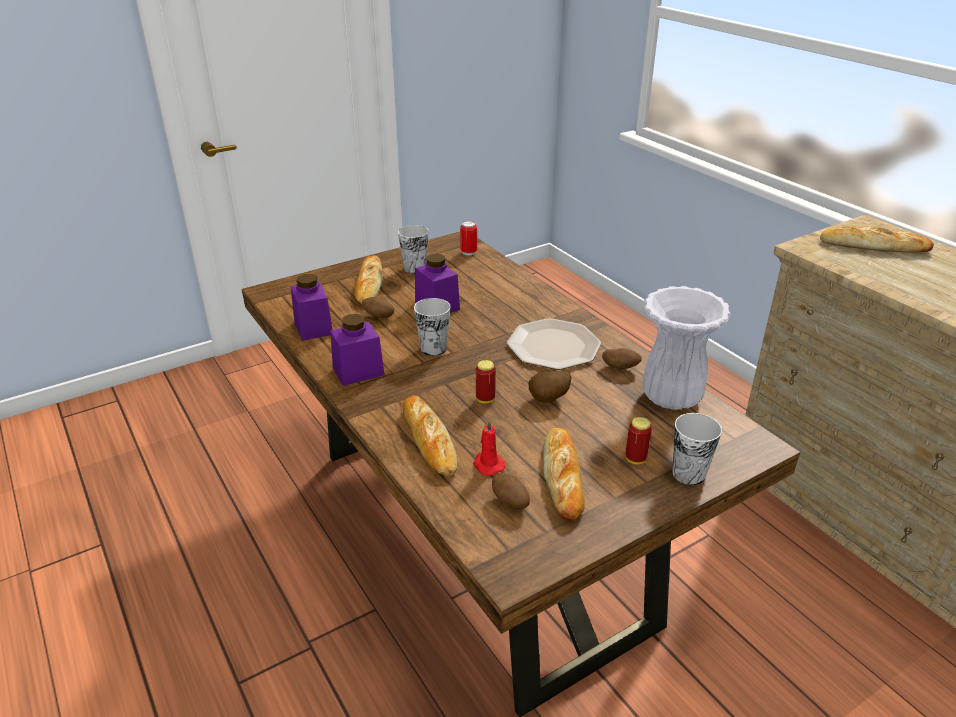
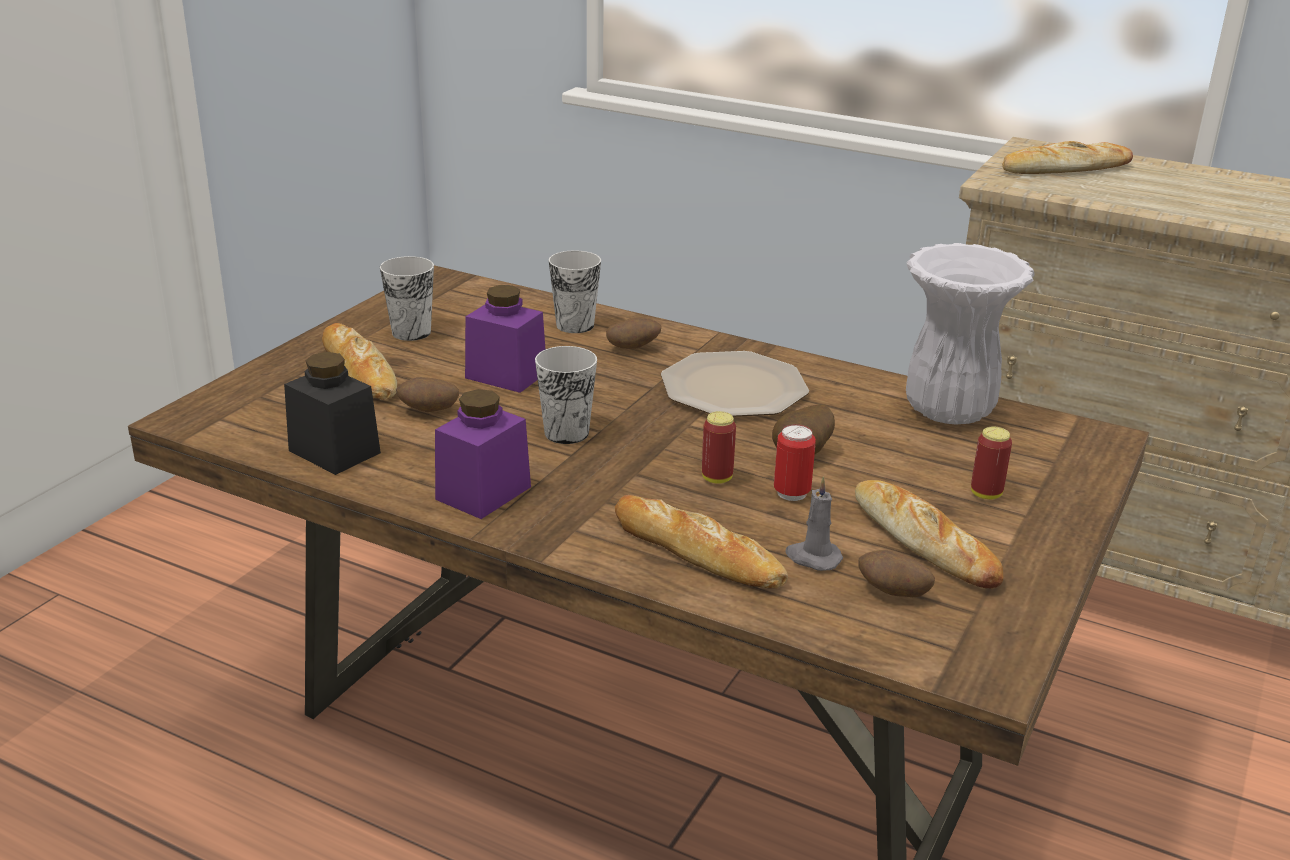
camera: 30 degrees left, 5 degrees down
(313, 327) = (334, 452): purple jar -> black jar
(468, 252) = (473, 294): can -> can (791, 493)
(487, 464) = (812, 557): red candle -> grey candle
(620, 368) = (850, 393): potato -> potato (633, 348)
(688, 474) = (1062, 492): cup -> cup (575, 325)

